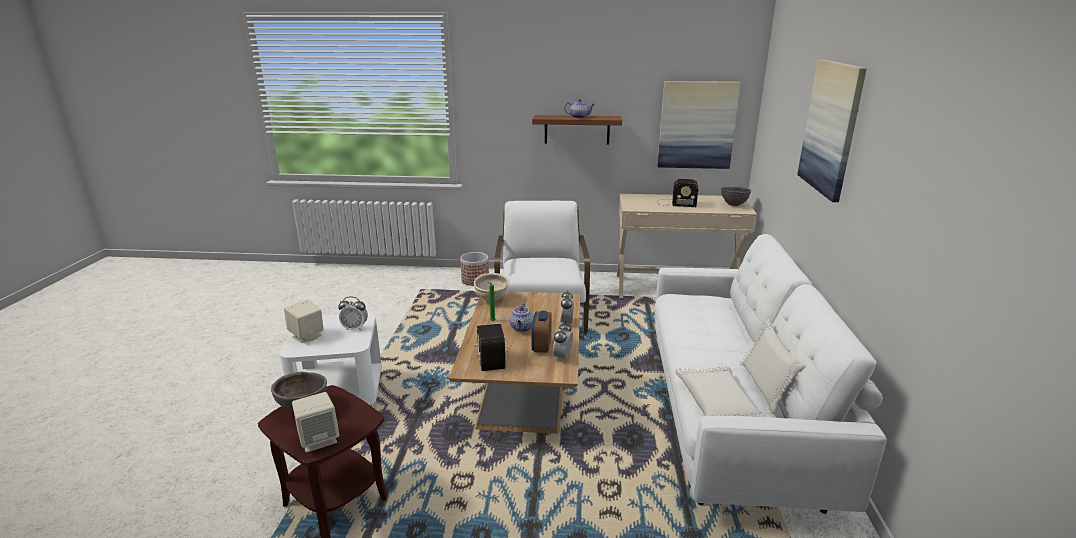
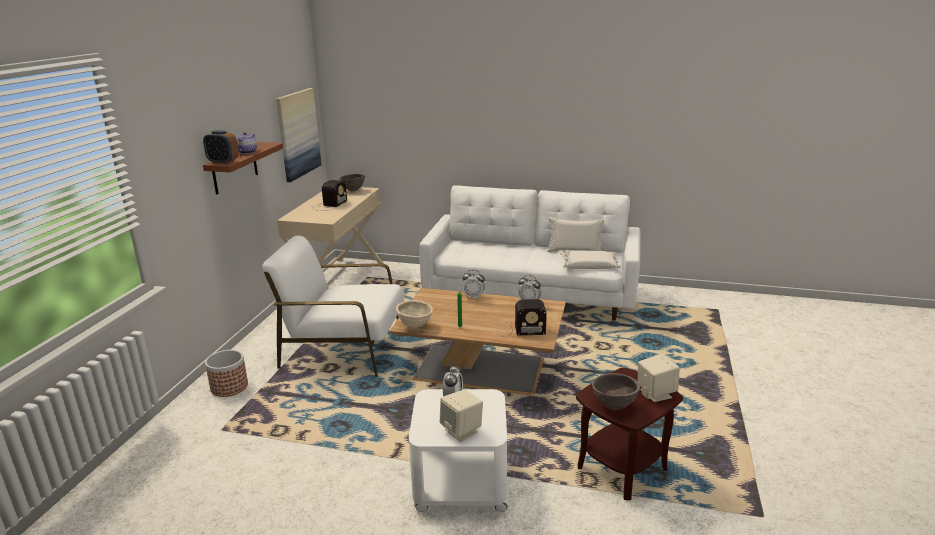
camera: 80 degrees left, 0 degrees up
(522, 328) = (478, 315): teapot -> none
(541, 347) = (512, 309): alarm clock -> alarm clock (223, 162)
(831, 128) = (481, 99): picture -> none

